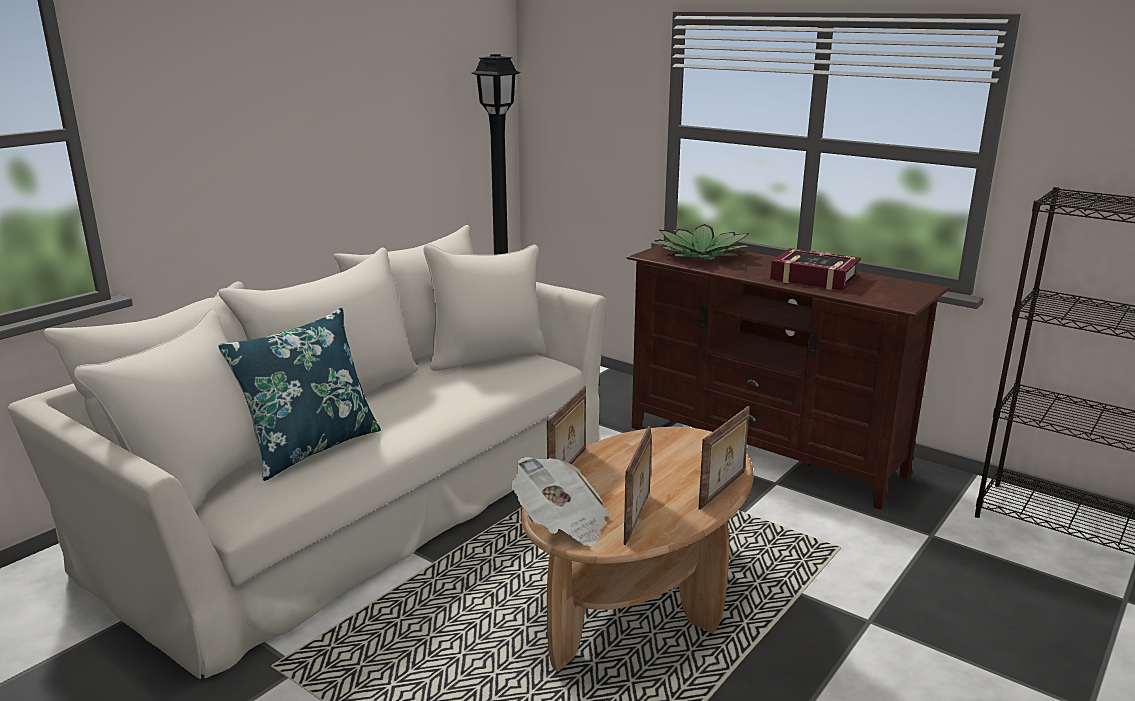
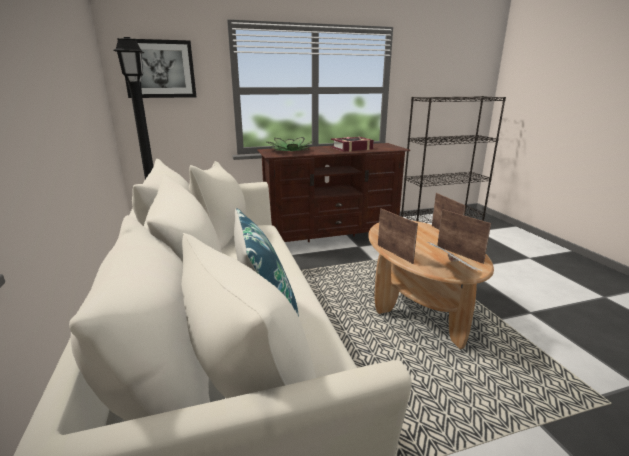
camera: 55 degrees left, 0 degrees up
(576, 88) = (159, 69): none -> picture

